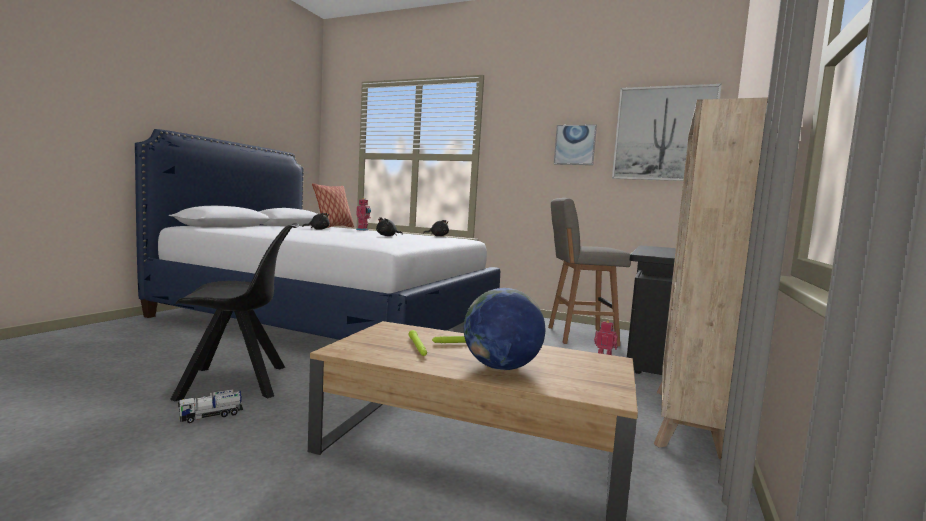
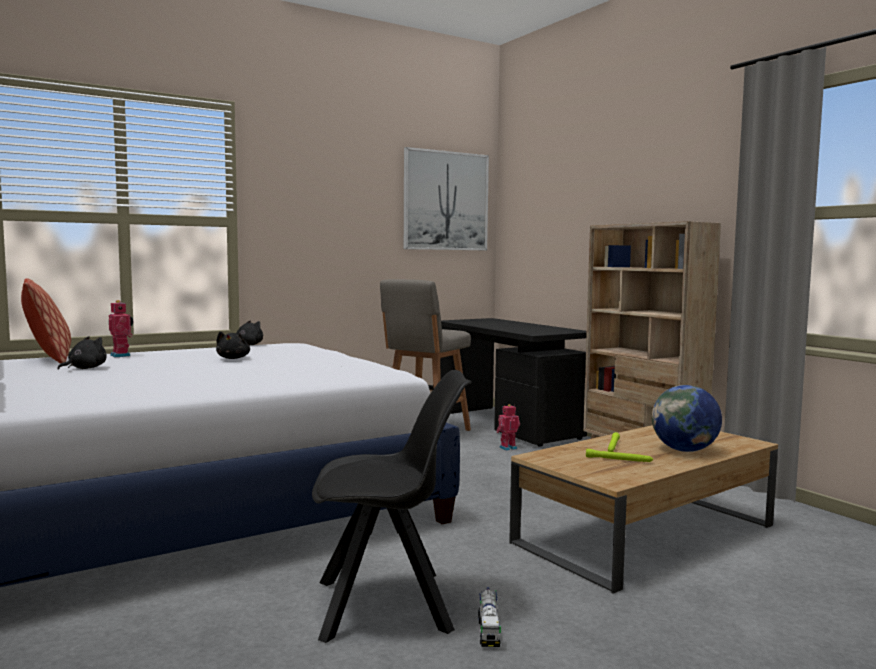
camera: 55 degrees left, 0 degrees up
(237, 383) = (388, 606): black chair -> black chair turned 60 degrees clockwise
(575, 145) = (362, 209): picture -> none

